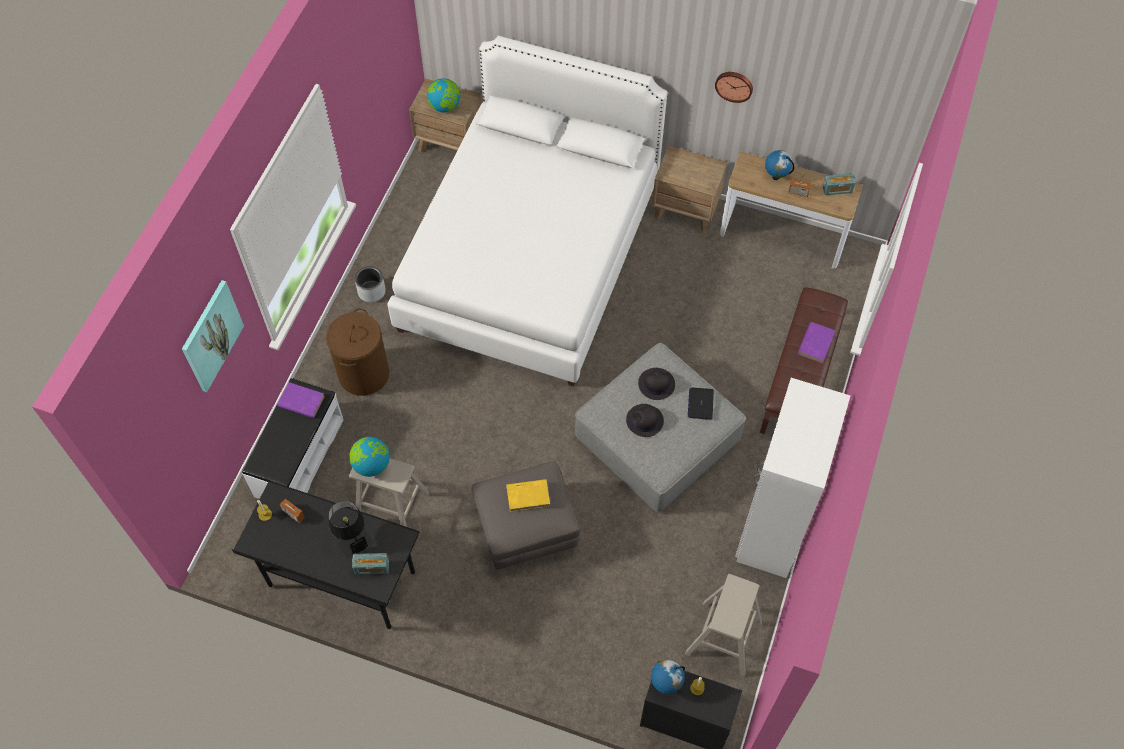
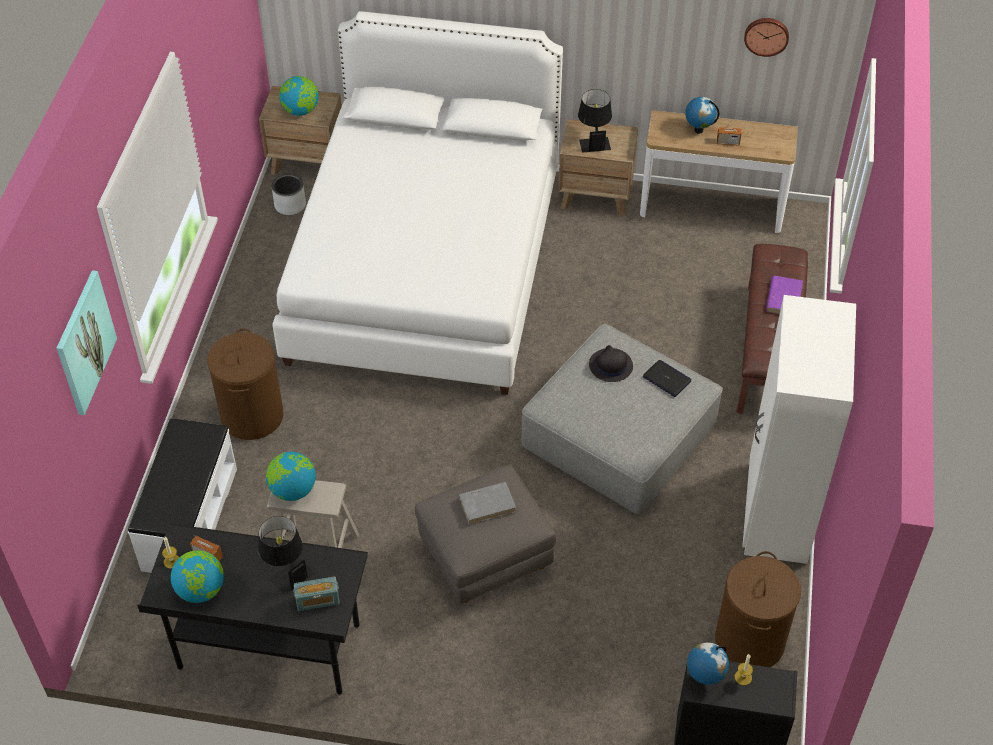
camera: 10 degrees left, 10 degrees down
(283, 543) = (201, 590): none -> globe
(301, 401) = (188, 441): purple book -> none
(371, 291) = (244, 327): grey planter -> grey planter (290, 205)
(528, 496) = (487, 504): yellow book -> grey book
(644, 421) = (606, 406): black hat -> none
(686, 169) = (593, 140): none -> black table lamp
(700, 404) = (667, 379): laptop -> laptop turned 135 degrees clockwise
(723, 638) = (750, 641): beige stool -> brown laundry basket
(734, 85) = (640, 25): wall clock -> wall clock (766, 35)
(837, 189) = (770, 134): radio -> none

